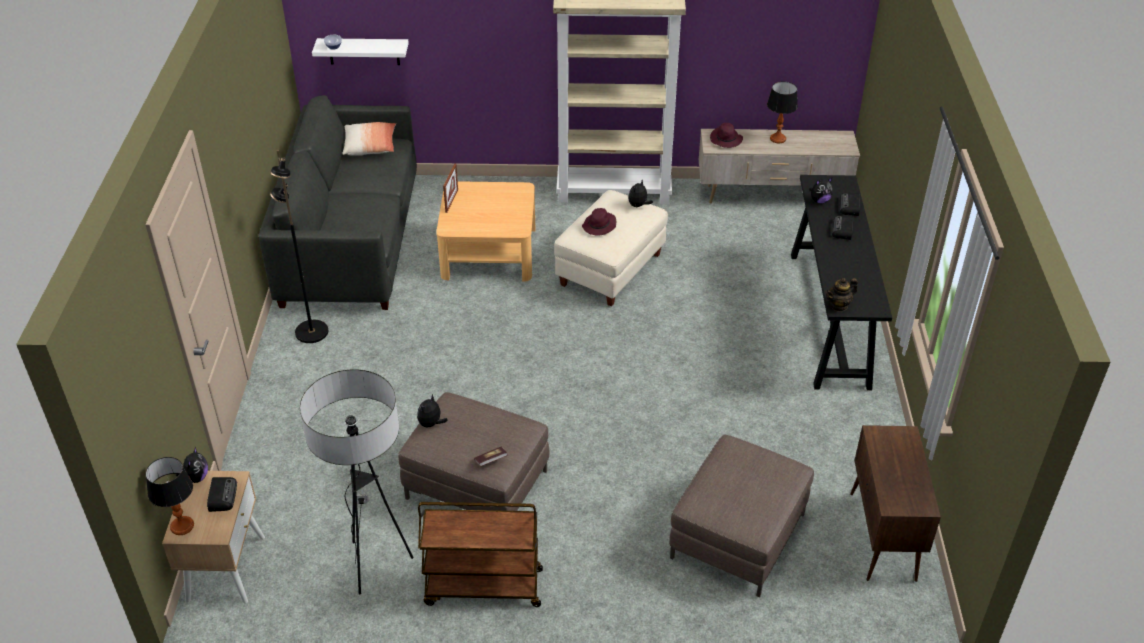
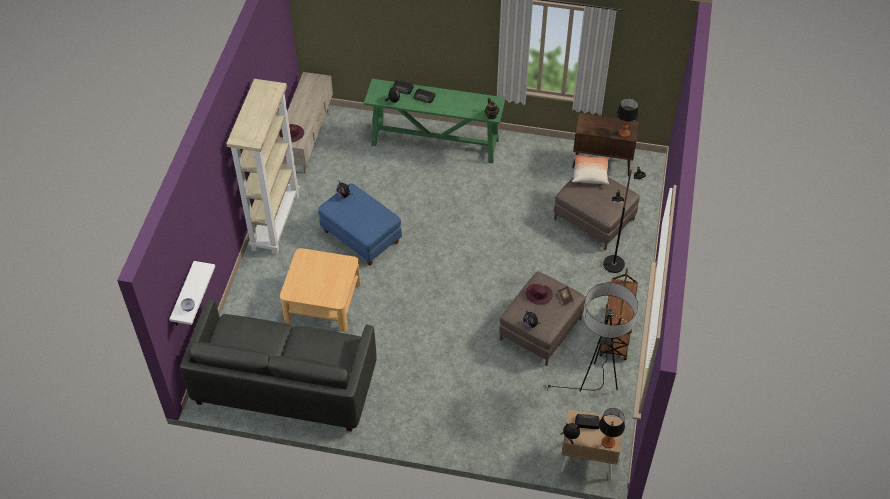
camera: 80 degrees left, 10 degrees up
(311, 332) = (383, 412): black floor lamp -> black floor lamp (614, 264)
(370, 147) = (230, 336): pillow -> pillow (590, 174)
(451, 201) = (304, 297): picture frame -> none
(599, 226) = (361, 218): purple hat -> purple hat (539, 295)
(611, 270) = (361, 237): beige ottoman -> blue ottoman
(777, 139) = (300, 109): table lamp -> table lamp (624, 133)
(829, 319) = (435, 142): black console table -> green console table

